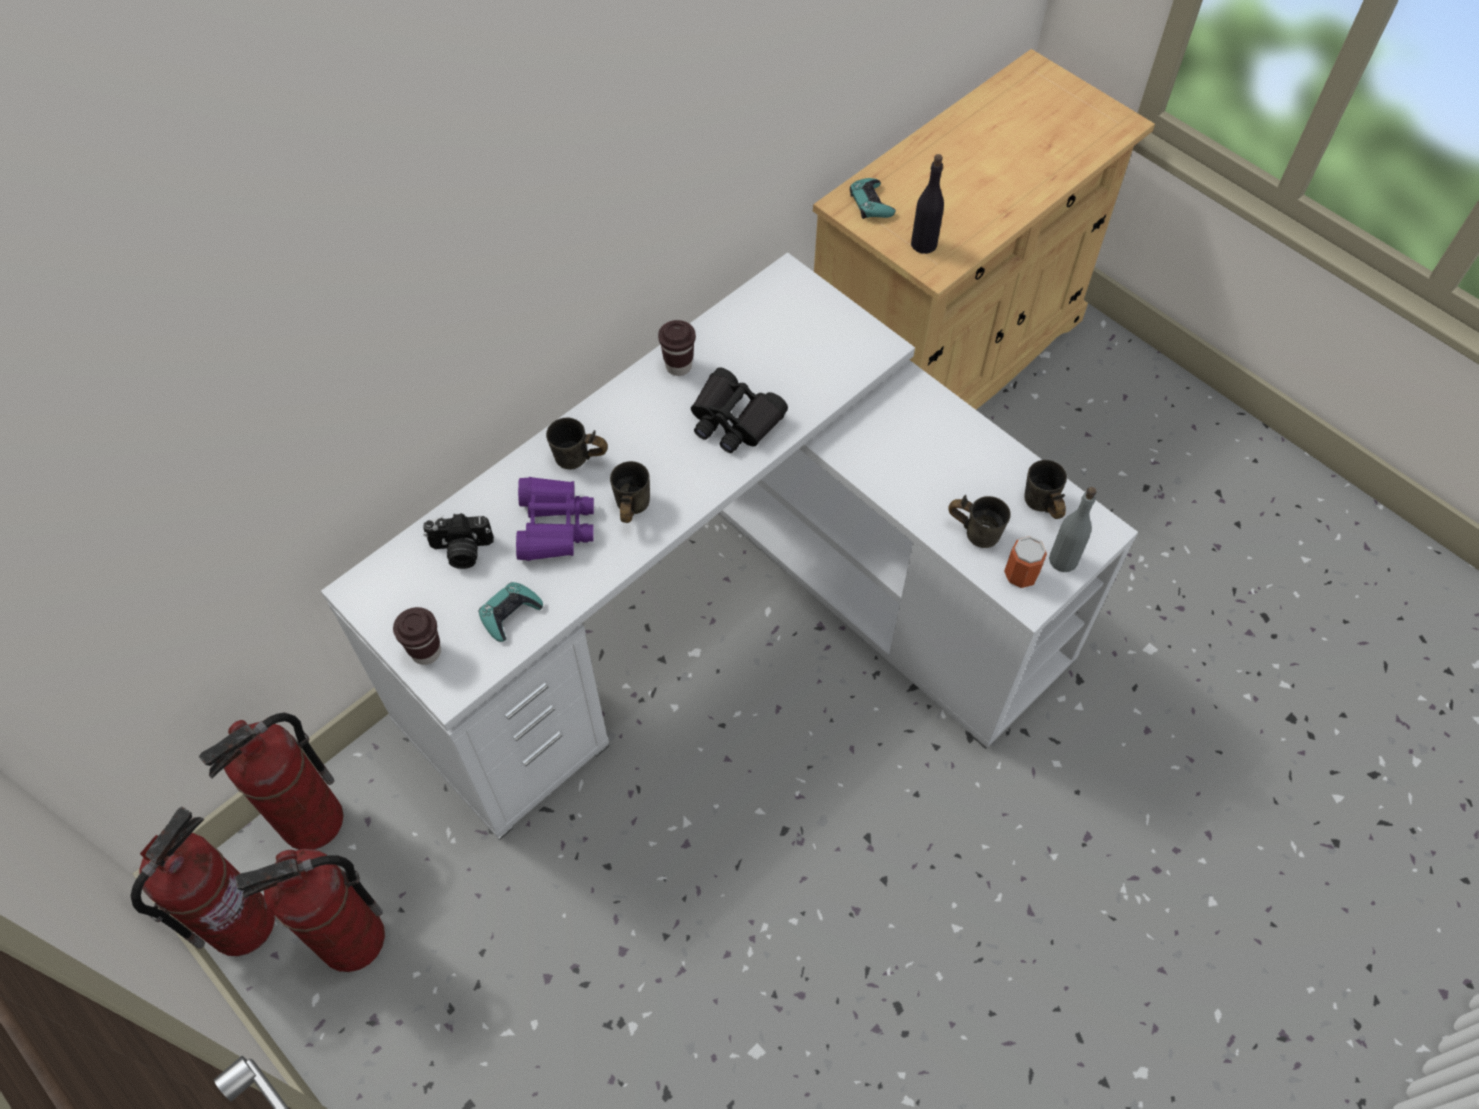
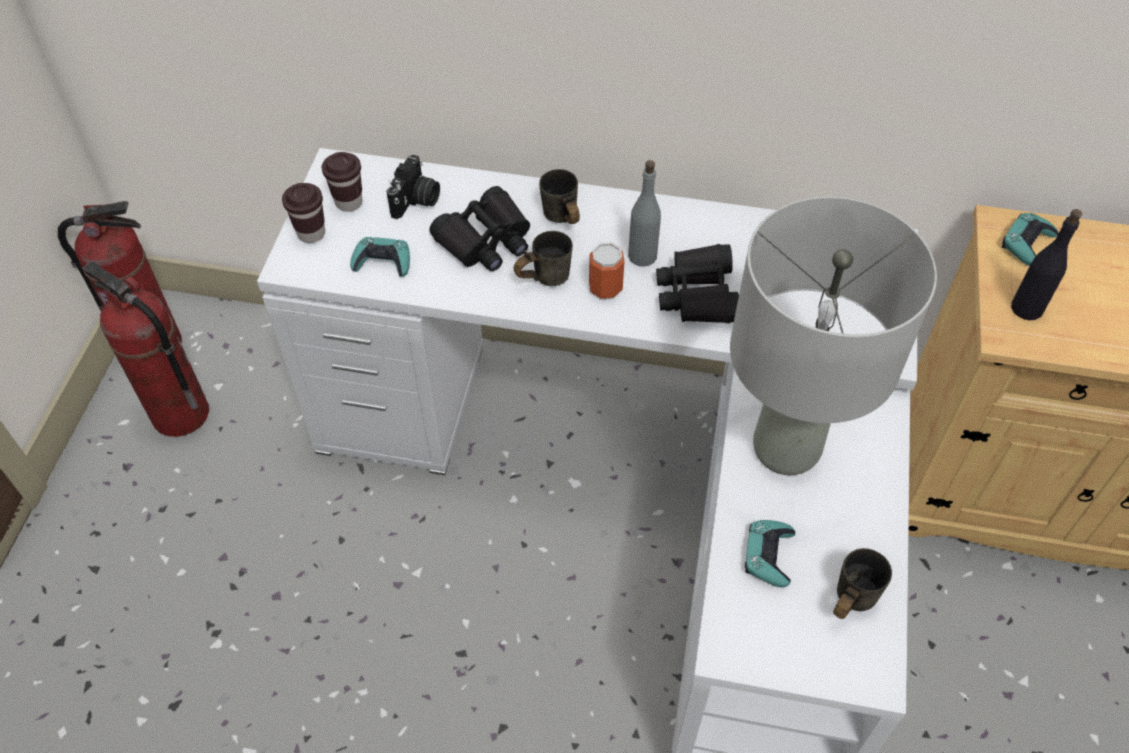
camera: 55 degrees right, 5 degrees down
(312, 821) = (254, 332): fire extinguisher -> none
(461, 551) = (416, 201): camera -> camera turned 120 degrees counterclockwise
(554, 526) = (485, 241): purple binoculars -> black binoculars
(678, 366) = (716, 226): brown cup -> brown cup (349, 202)
(900, 461) = (787, 449): none -> grey table lamp
(976, 529) = (768, 555): grey mug -> turquoise game controller
(1020, 575) = (750, 625): can -> can (605, 288)
(1063, 559) = (803, 655): grey bottle -> grey bottle (642, 255)

